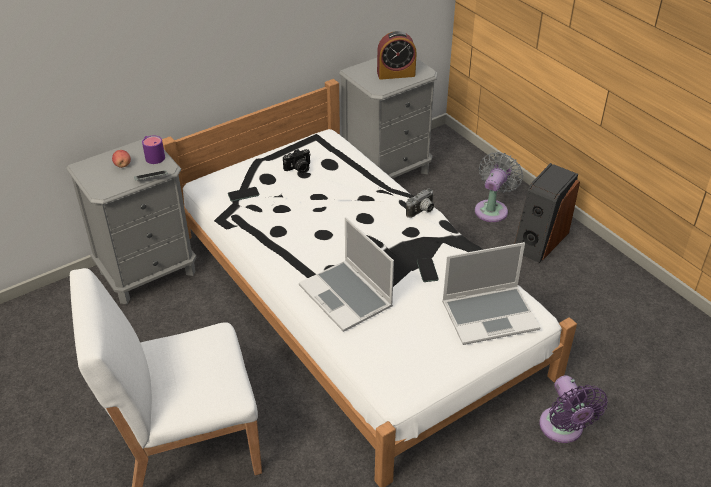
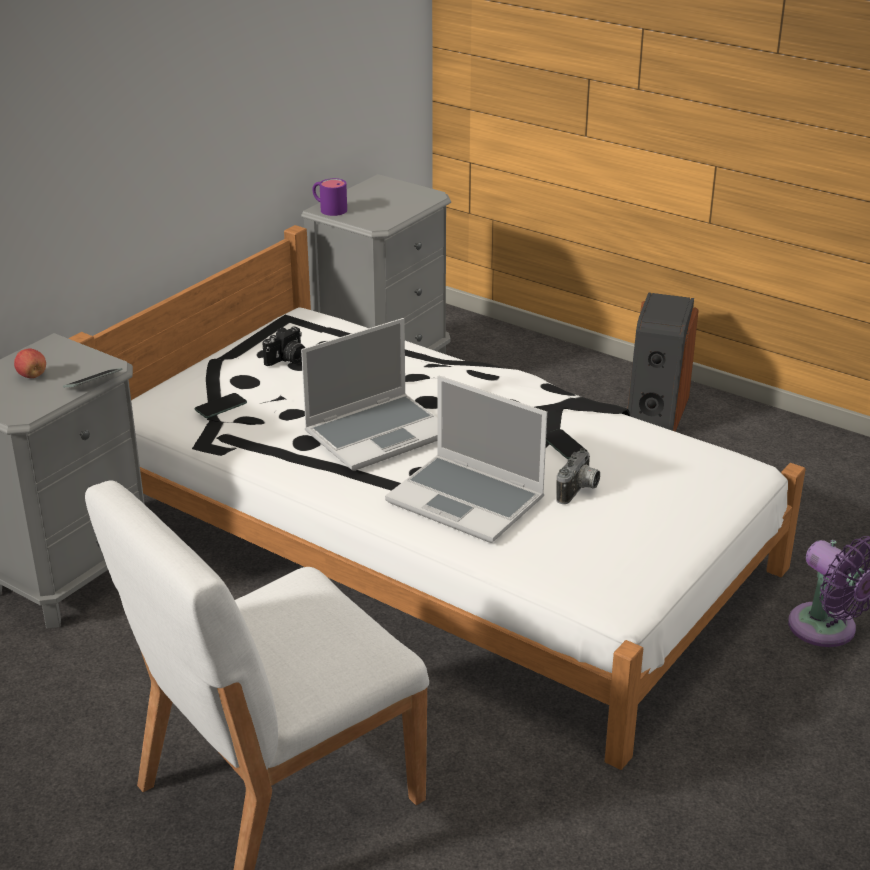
camera: 20 degrees left, 10 degrees down
(153, 156) = (76, 356): purple mug -> purple mug (328, 209)
(396, 74) = (390, 203): alarm clock -> none
(422, 212) = (510, 378): camera -> camera (579, 491)
(490, 315) = (687, 479): laptop -> laptop (379, 433)
(492, 209) = (566, 389): grey fan -> none

